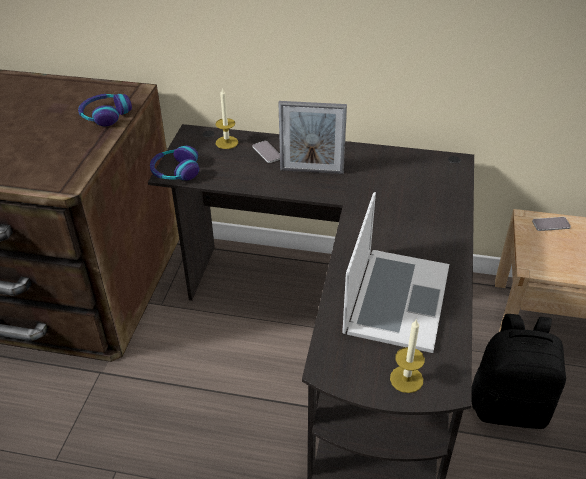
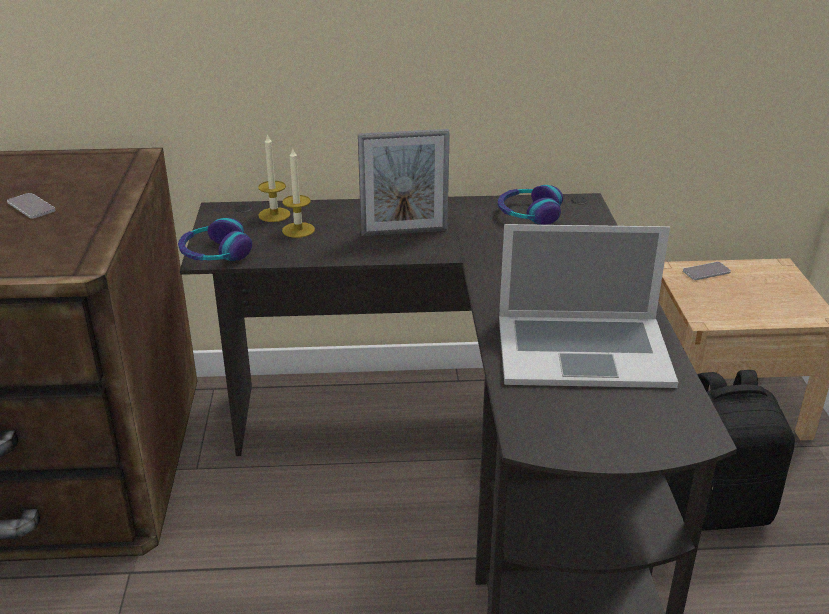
camera: 15 degrees left, 10 degrees down
(105, 115) = (103, 186): headphones -> headphones (529, 214)
(267, 152) = (334, 219): phone -> phone (31, 207)
(396, 298) = (583, 350): laptop -> laptop turned 90 degrees clockwise
(406, 379) = (641, 434): candle -> candle (298, 230)

